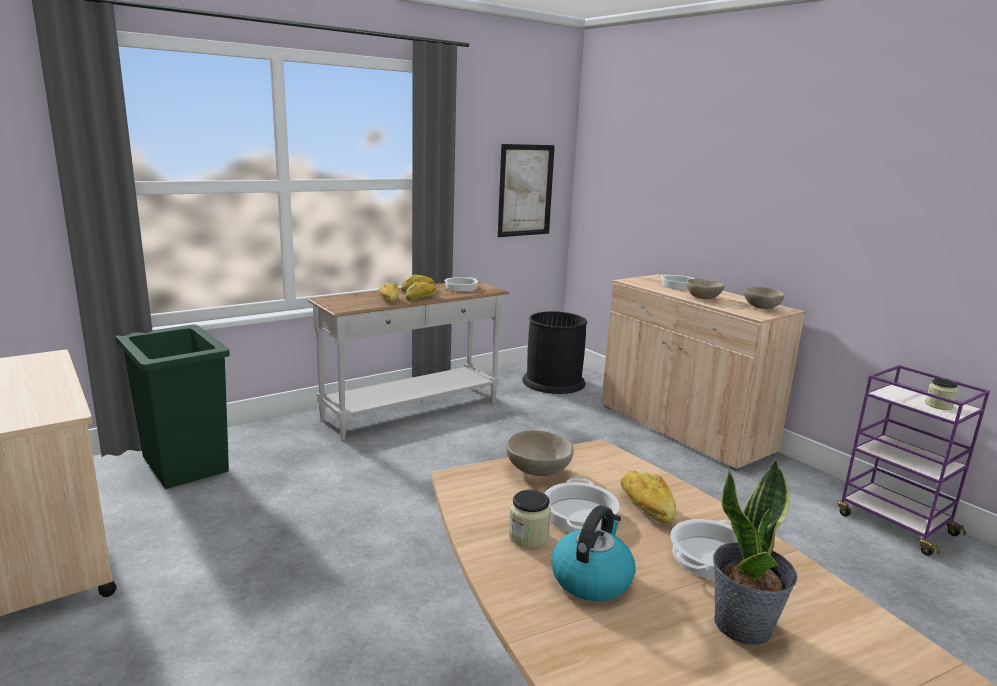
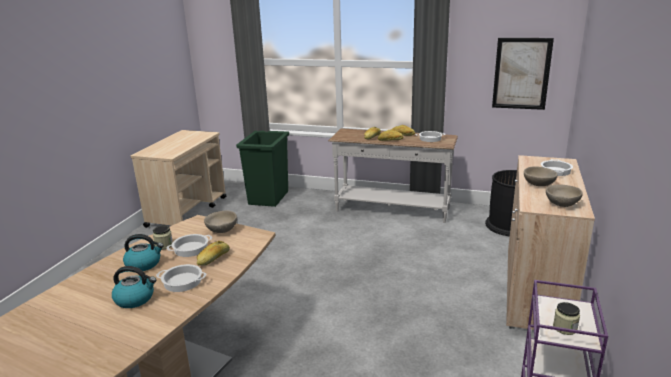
camera: 55 degrees right, 5 degrees up
(744, 625) = (135, 299): potted plant -> kettle

